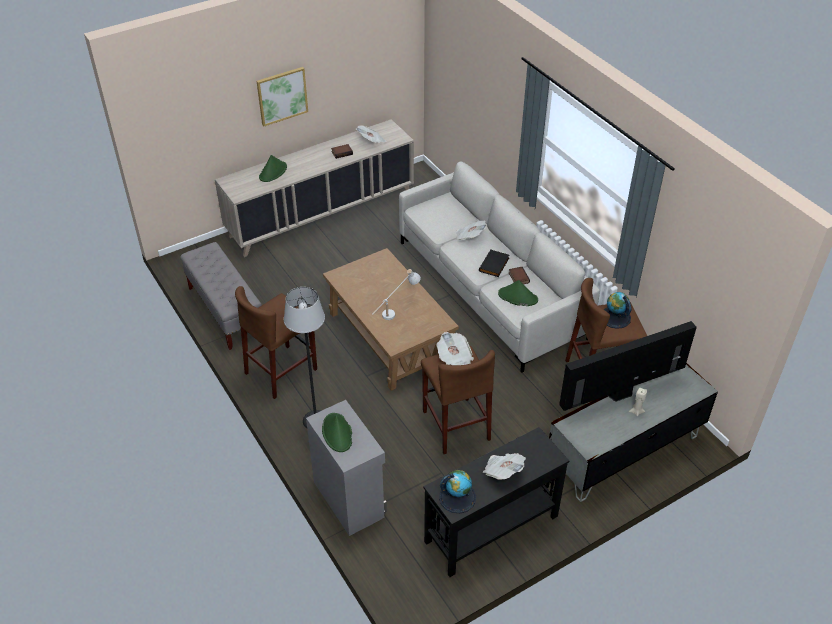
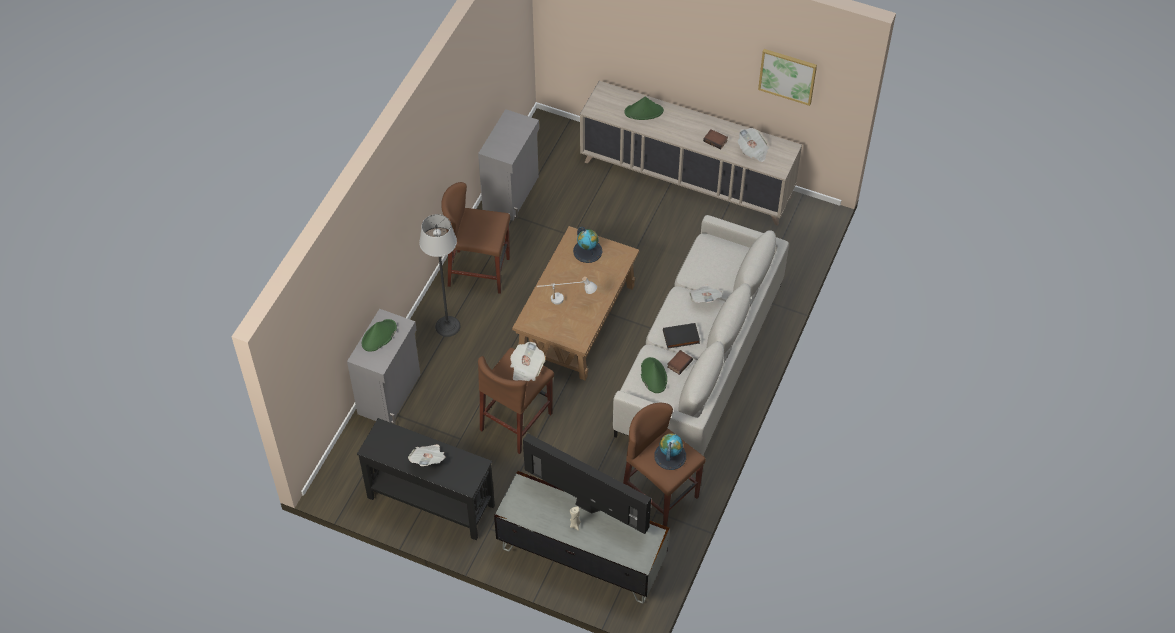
camera: 55 degrees right, 10 degrees up
(225, 311) = (512, 193): grey bench -> grey cabinet
(282, 96) = (685, 54): picture -> picture (787, 76)
(457, 497) = (383, 444): globe -> globe (587, 251)

